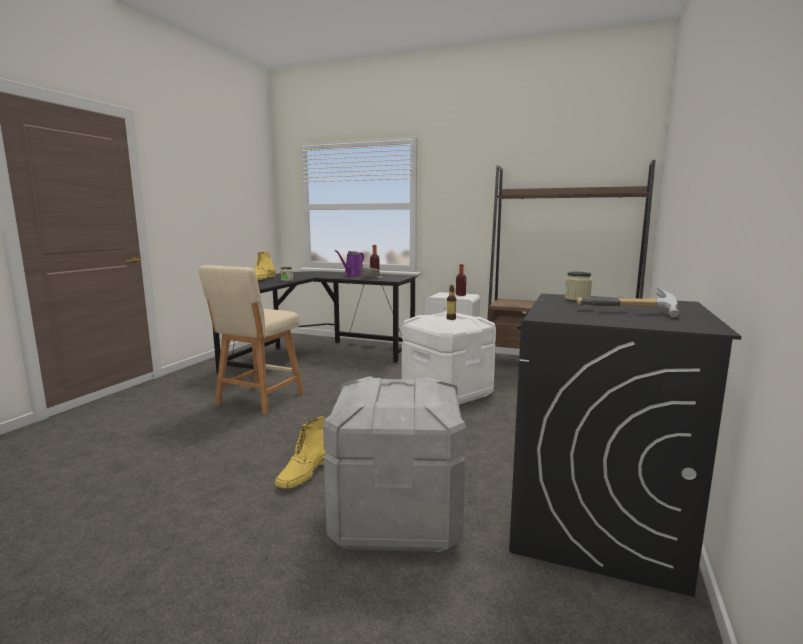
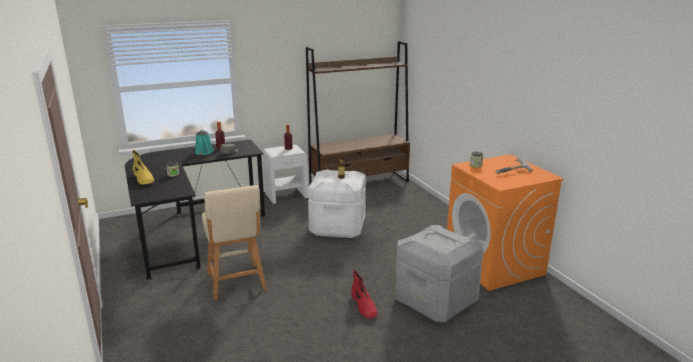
camera: 45 degrees left, 10 degrees up
(305, 473) = (364, 306): yellow boot -> red boot
(353, 275) = (204, 152): purple watering can -> turquoise watering can
(596, 522) = (494, 264): black washing machine -> orange washing machine

